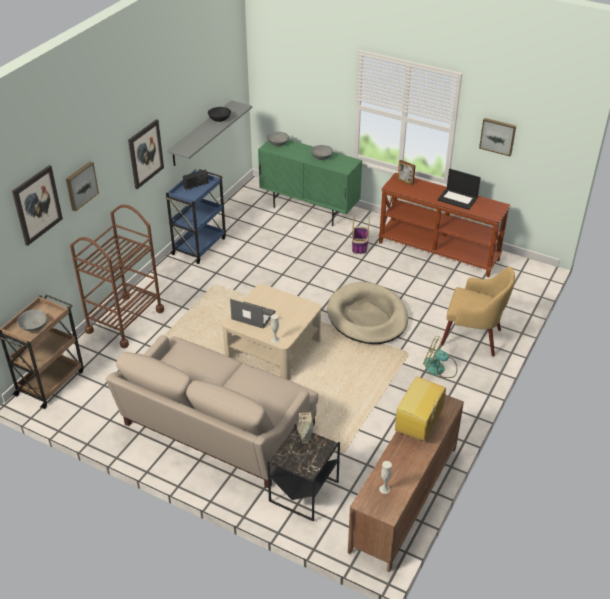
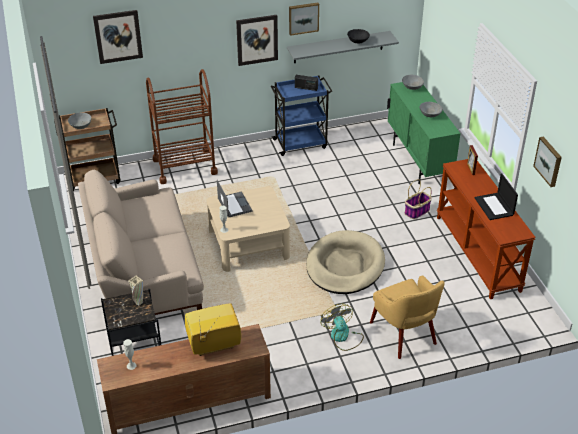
camera: 45 degrees right, 0 degrees up
(81, 185) = (171, 38): picture -> picture (303, 18)

